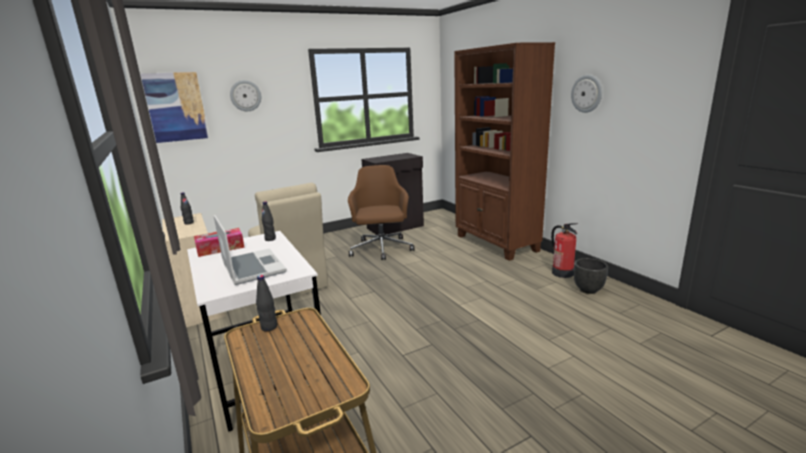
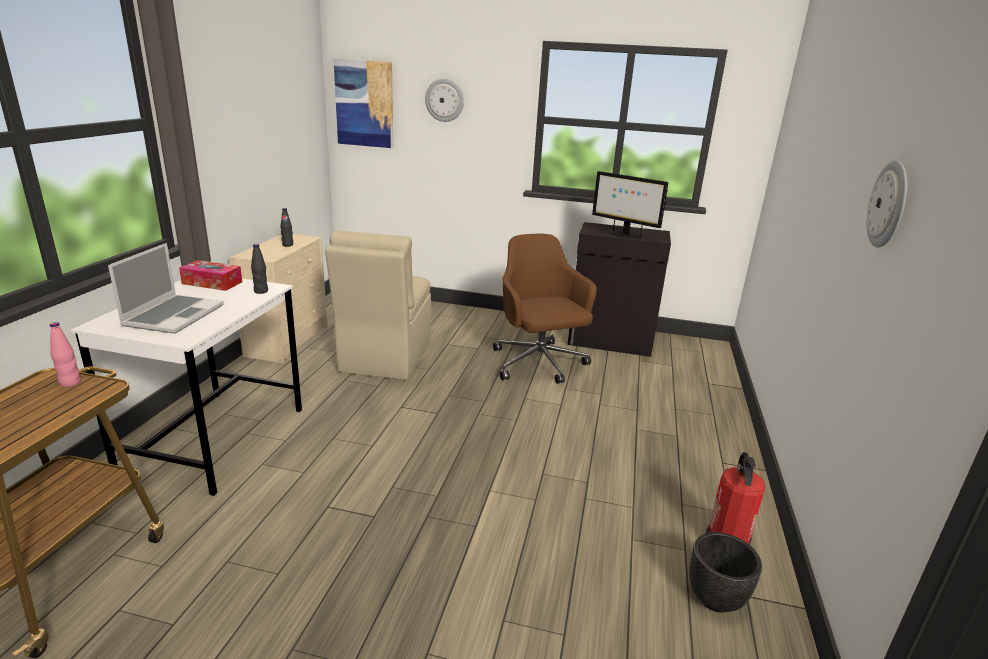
camera: 40 degrees right, 5 degrees up
(269, 327) = (70, 383): black bottle -> pink bottle
(381, 249) = (539, 364): brown office chair -> brown office chair turned 60 degrees counterclockwise
(395, 158) = (624, 235): none -> monitor
(496, 243) = (708, 436): brown bookcase -> none

